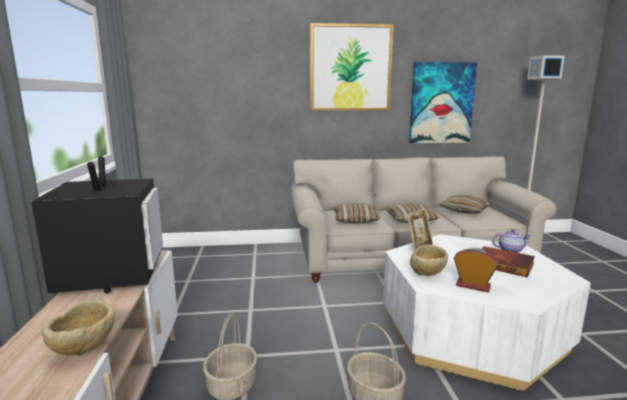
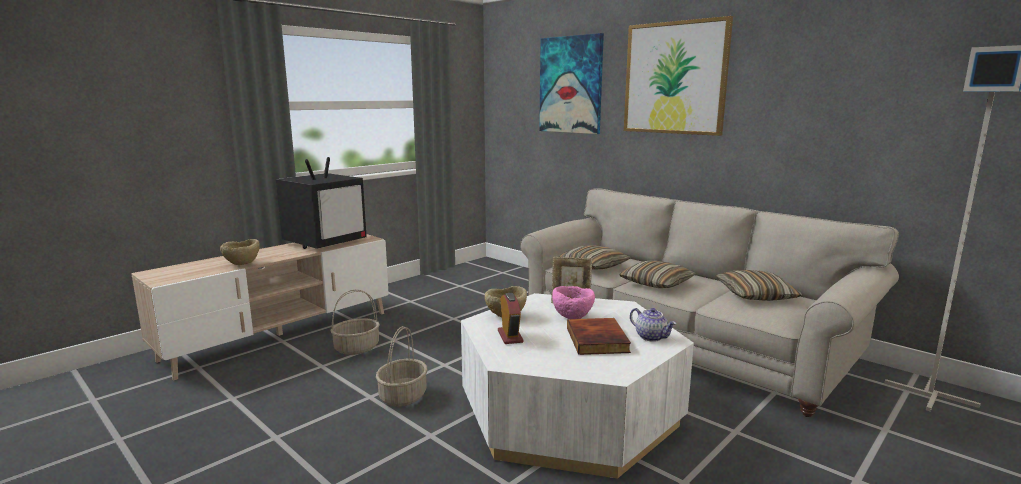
camera: 50 degrees right, 0 degrees up
(441, 103) = (806, 129): picture -> picture (570, 85)
(451, 256) = (572, 316): none -> pink bowl

